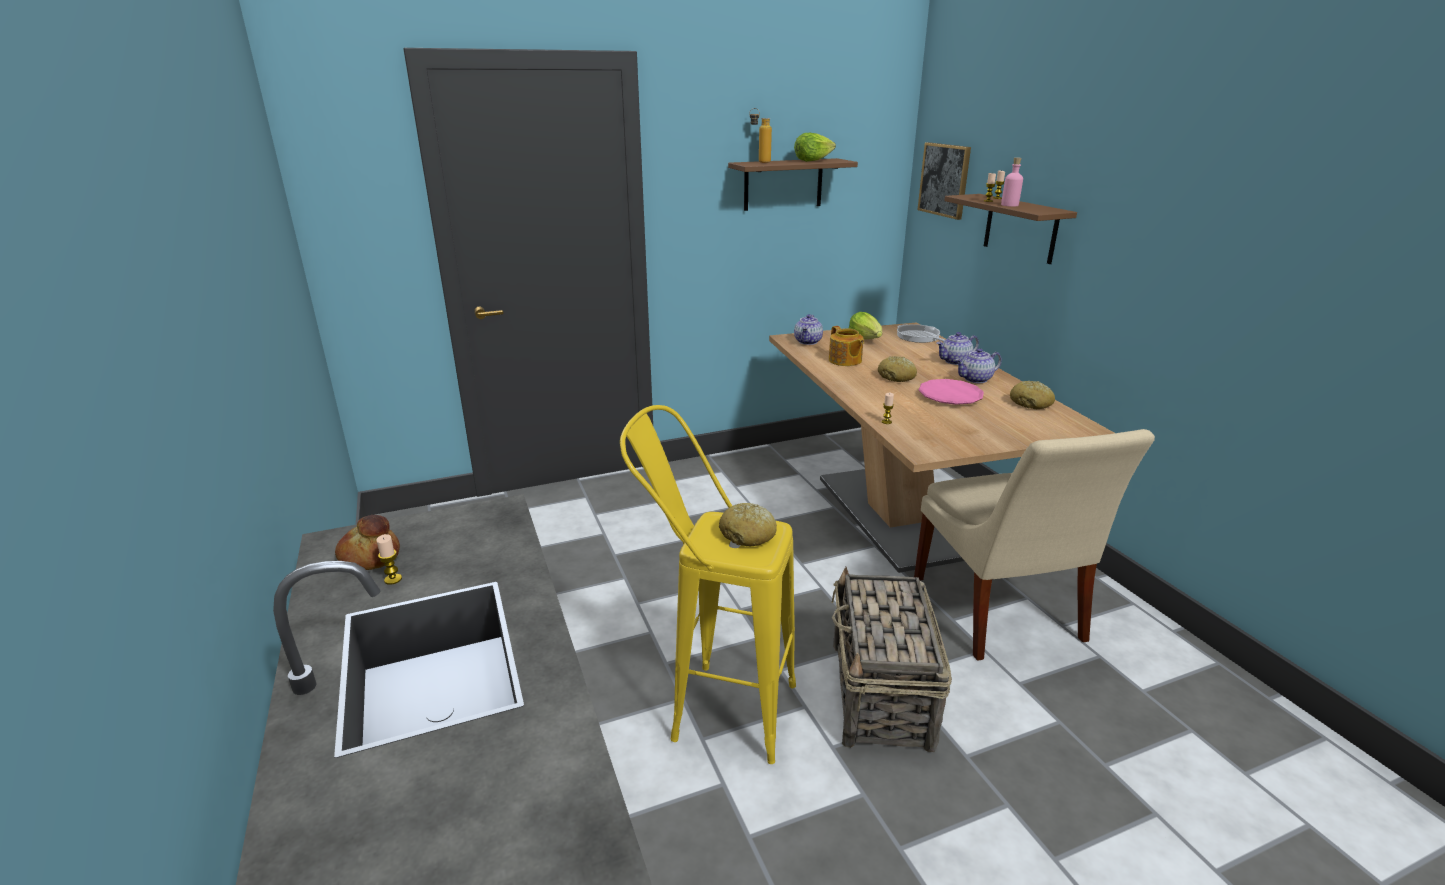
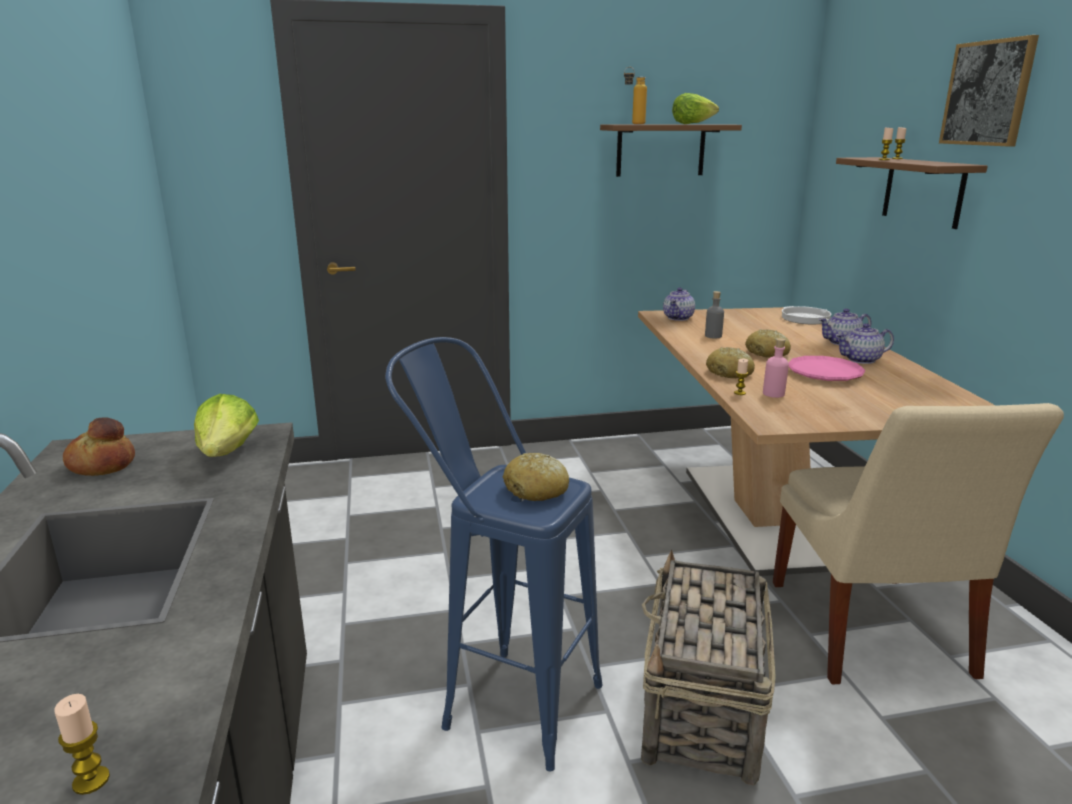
camera: 10 degrees right, 5 degrees down
(393, 579) = (110, 486): candle -> candle (91, 781)
(714, 707) = (502, 698): yellow stool -> blue stool
(845, 361) = (713, 336): teapot -> grey bottle
(866, 339) = (744, 318): lettuce -> lettuce (228, 453)
(944, 180) = (842, 147): picture -> picture (987, 93)
(1009, 205) = (907, 161): pink bottle -> pink bottle (773, 394)
(1031, 403) = (923, 386): bread -> bread (729, 373)

